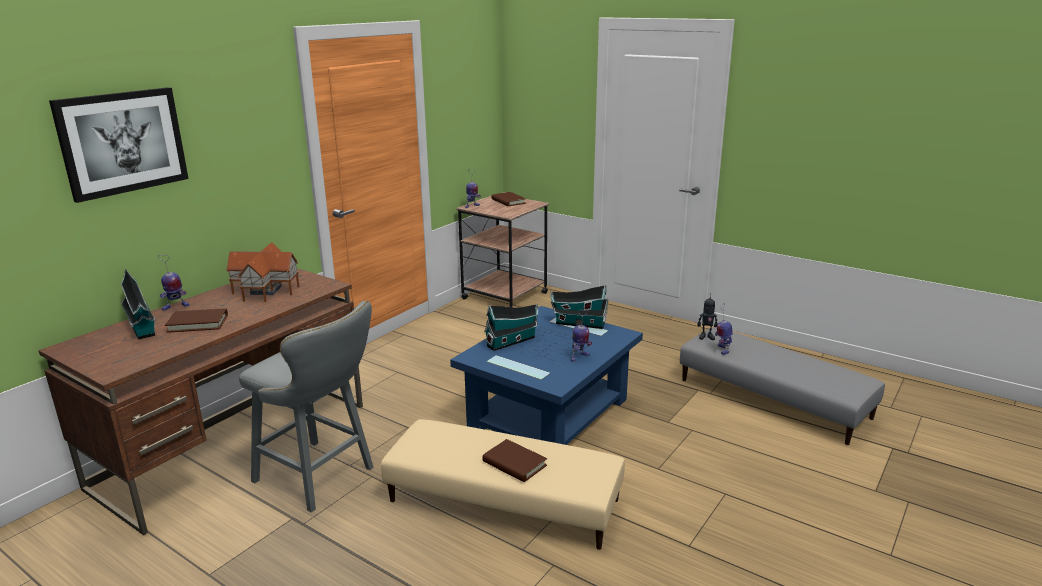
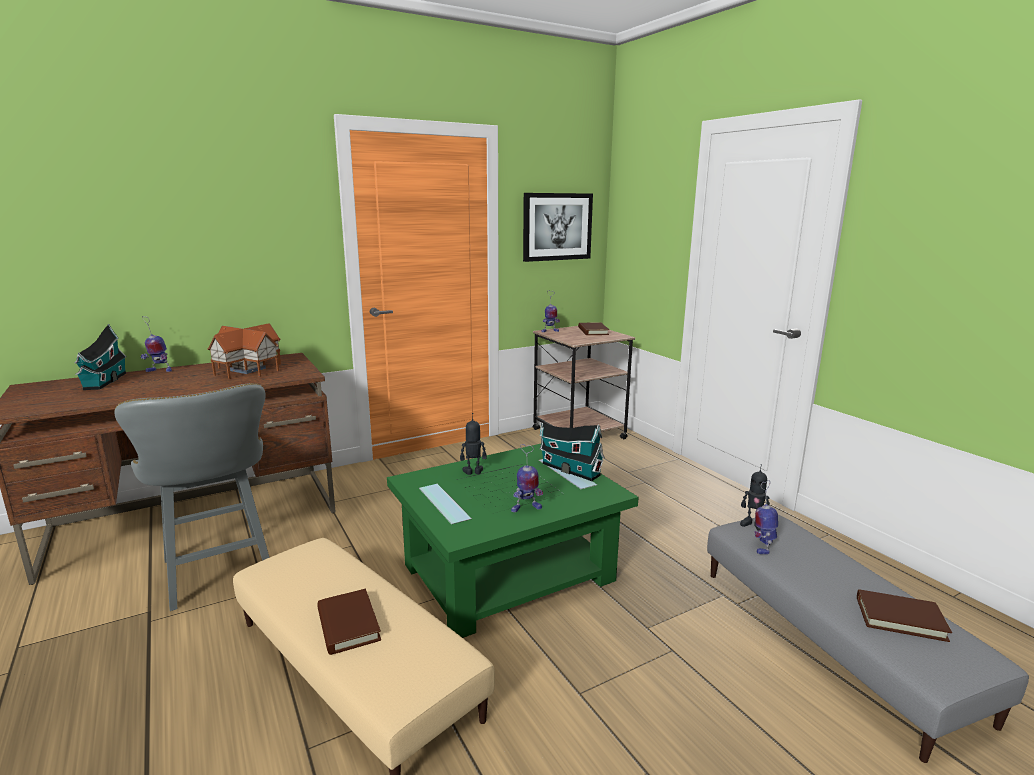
camera: 25 degrees right, 5 degrees down
(122, 142) = (120, 203): picture -> picture (557, 226)
(198, 323) = (147, 386): brown book -> brown book (900, 618)
(512, 341) = (473, 472): toy house -> toy robot
(549, 413) = (508, 572): blue coffee table -> green coffee table

